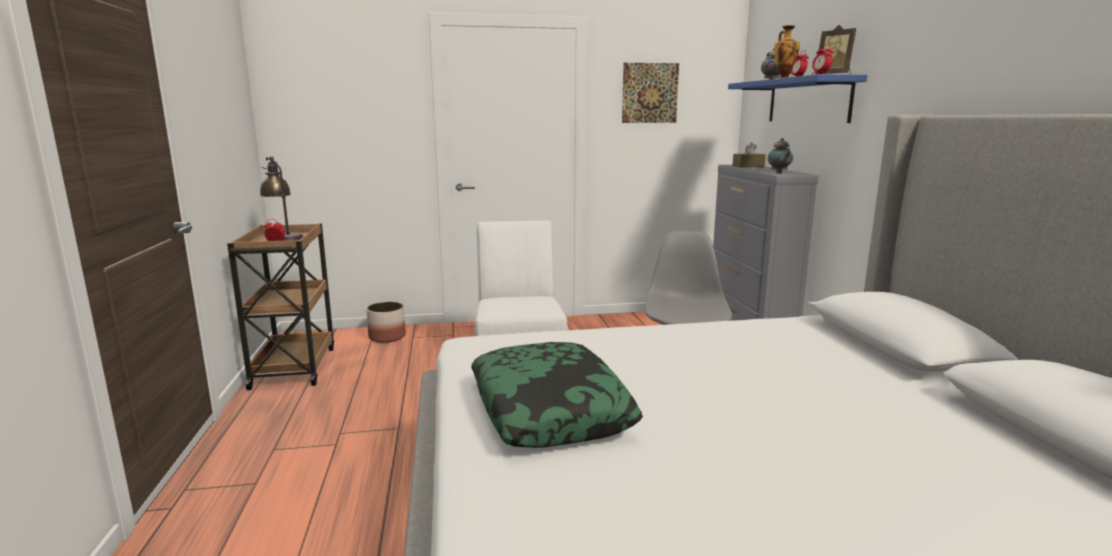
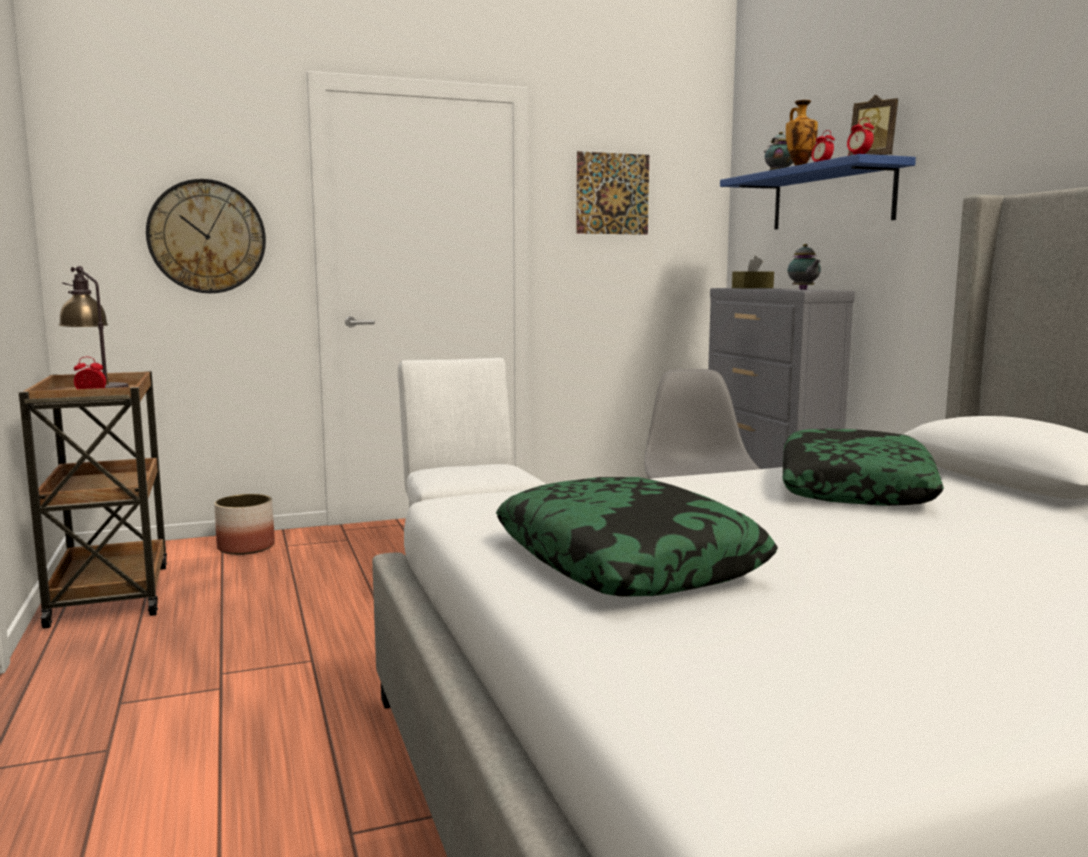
camera: 10 degrees left, 5 degrees down
(363, 129) = (207, 236): none -> wall clock
(760, 347) = (852, 488): none -> pillow

